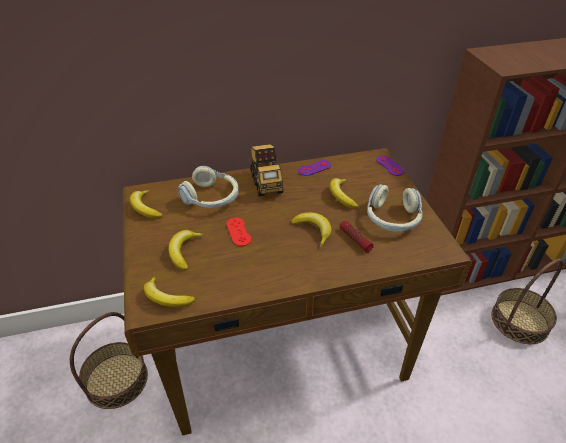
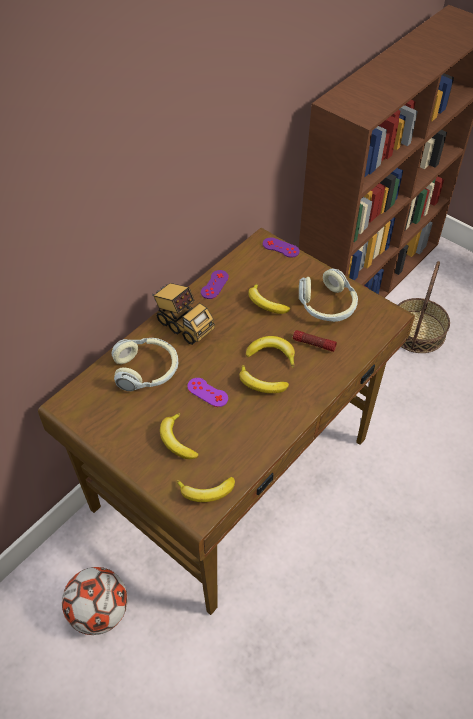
camera: 35 degrees left, 10 degrees up
(116, 380) = (99, 611): basket -> football
(145, 208) = (90, 418): banana -> banana (261, 385)
(238, 232) = (207, 392): red game controller -> purple game controller

